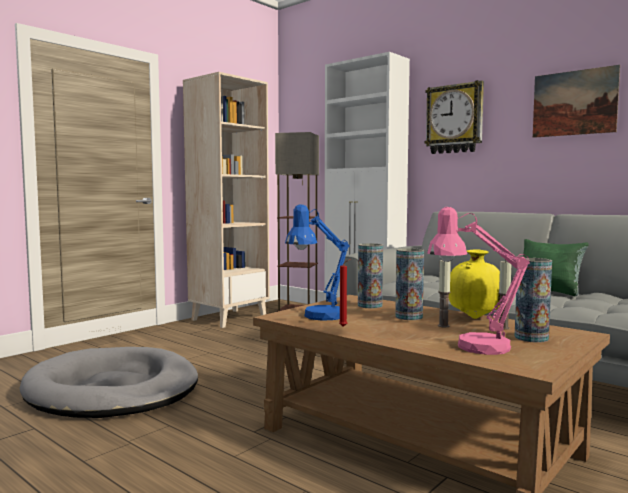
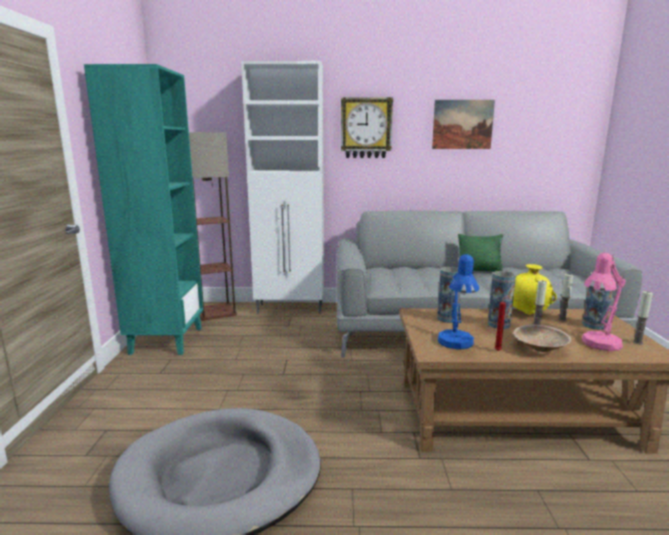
camera: 40 degrees left, 10 degrees up
(229, 318) = (166, 340): beige bookcase -> turquoise bookcase
(390, 334) = (539, 349): none -> beige bowl
(540, 357) = (637, 342): none -> candle

